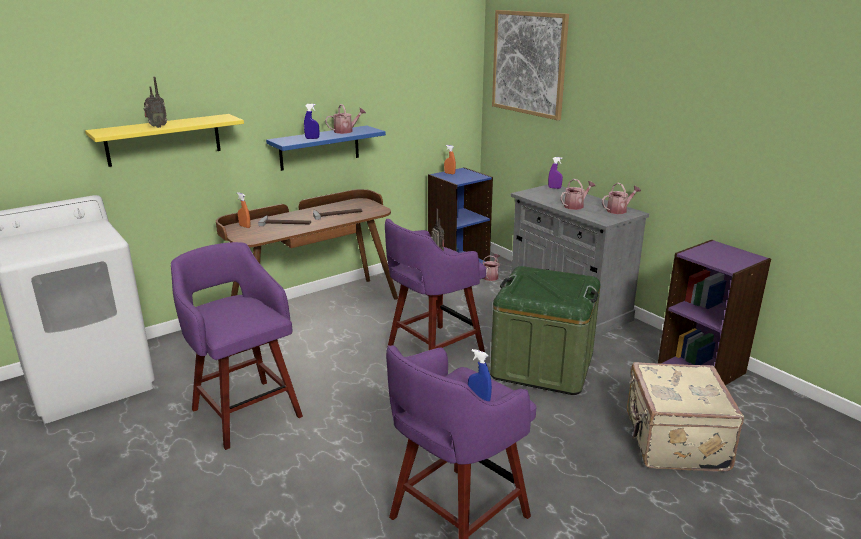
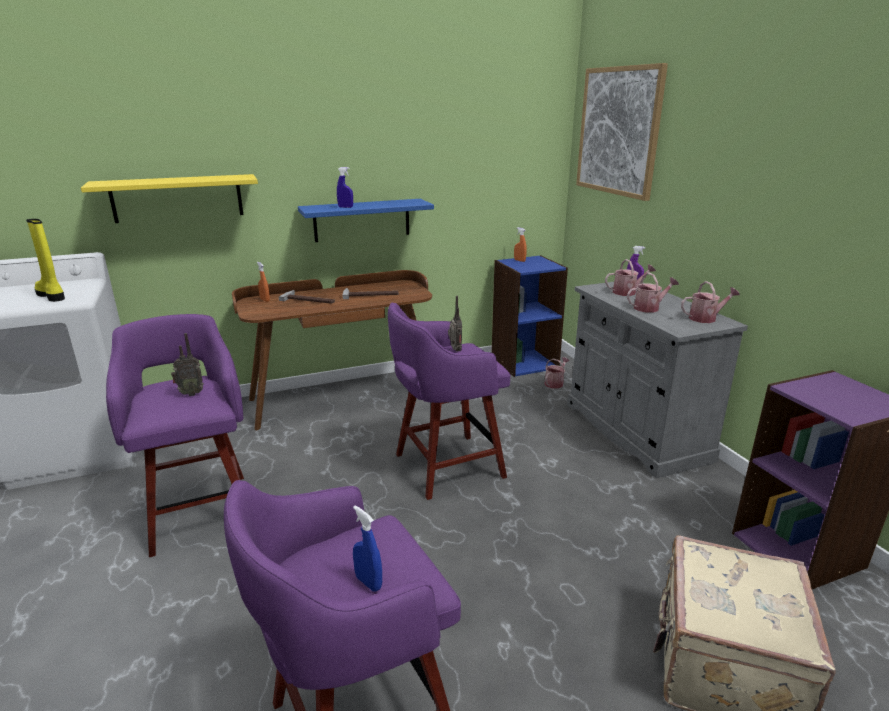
camera: 15 degrees right, 0 degrees up
(80, 238) = (52, 296): none -> yellow boot
(157, 127) = (159, 181): radio -> radio (191, 393)
(346, 131) = (390, 202): watering can -> watering can (627, 292)
(542, 365) = (572, 508): green storage box -> none

